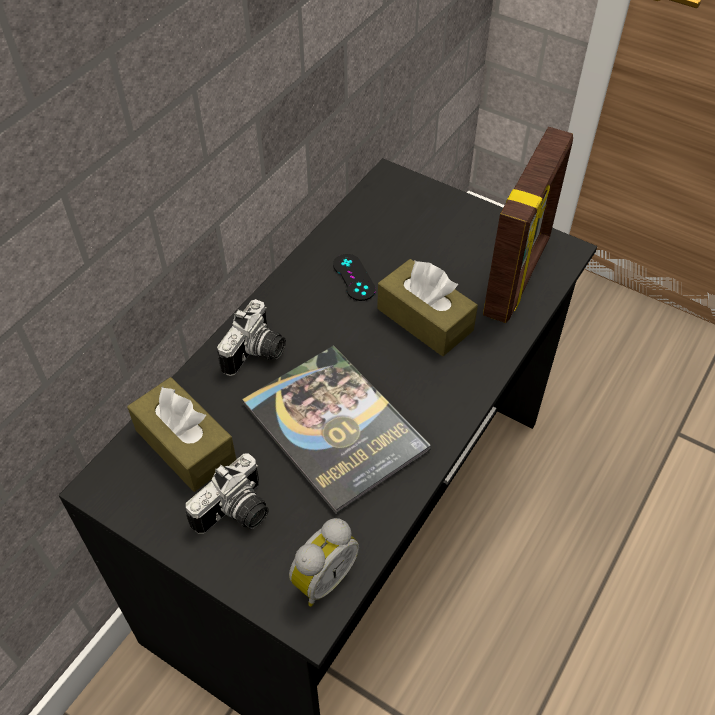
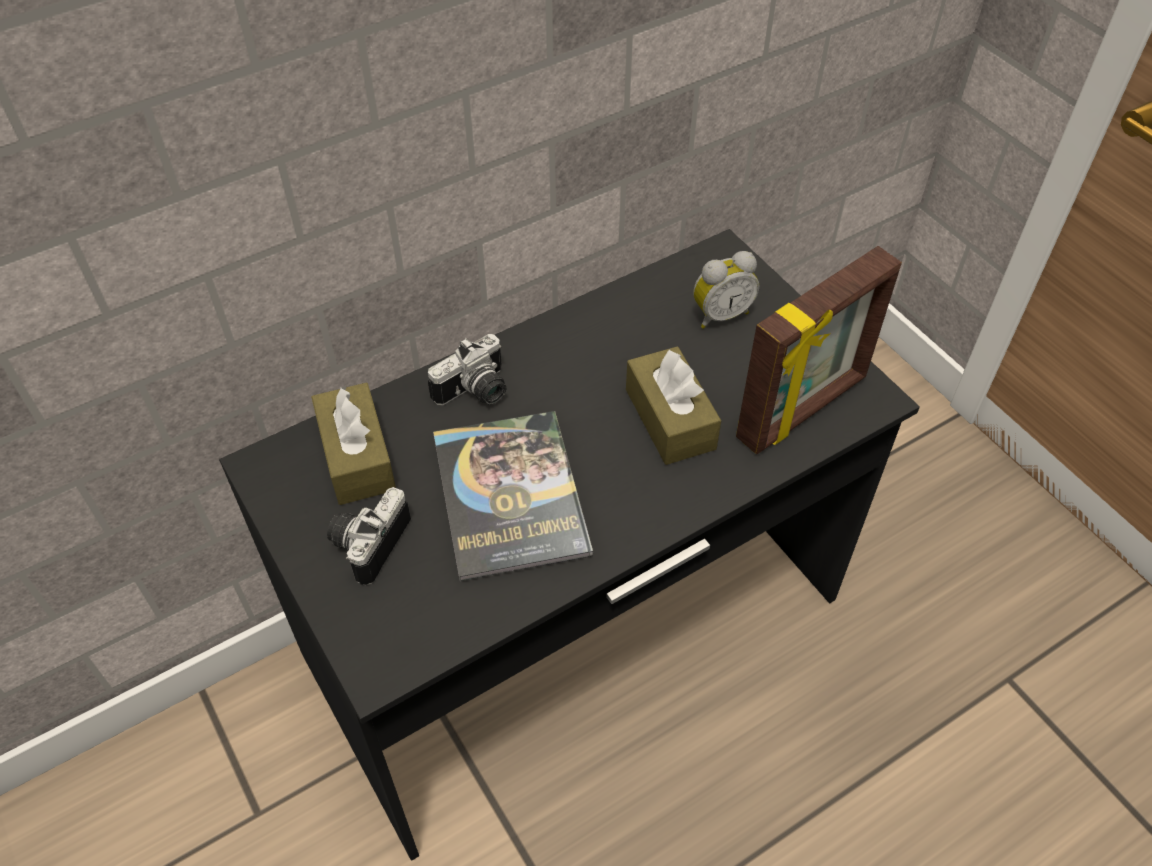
camera: 25 degrees right, 0 degrees up
(237, 514) = (367, 542): camera -> camera turned 135 degrees clockwise
(322, 577) = (411, 637): alarm clock -> alarm clock (720, 314)
(354, 277) = (621, 348): black game controller -> none

